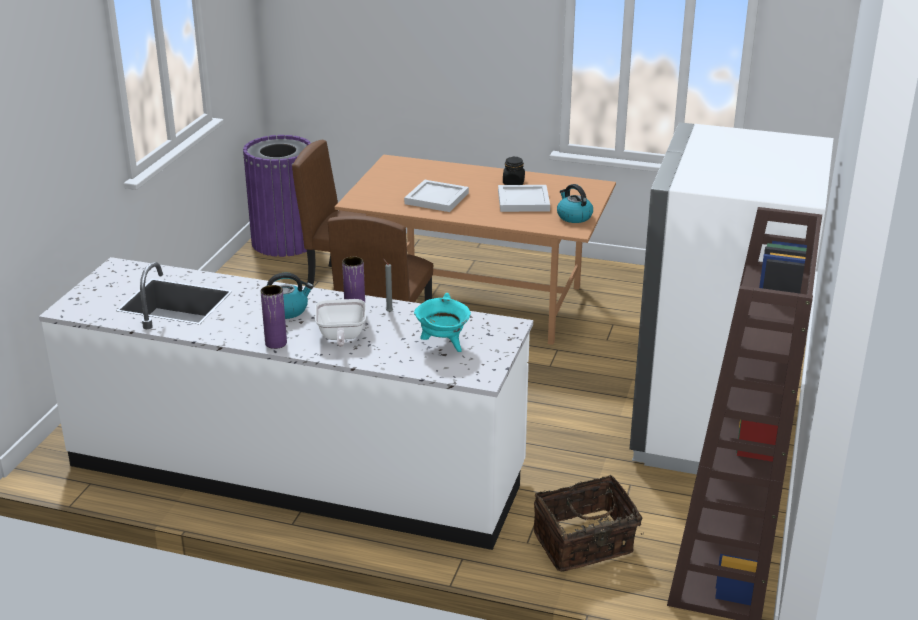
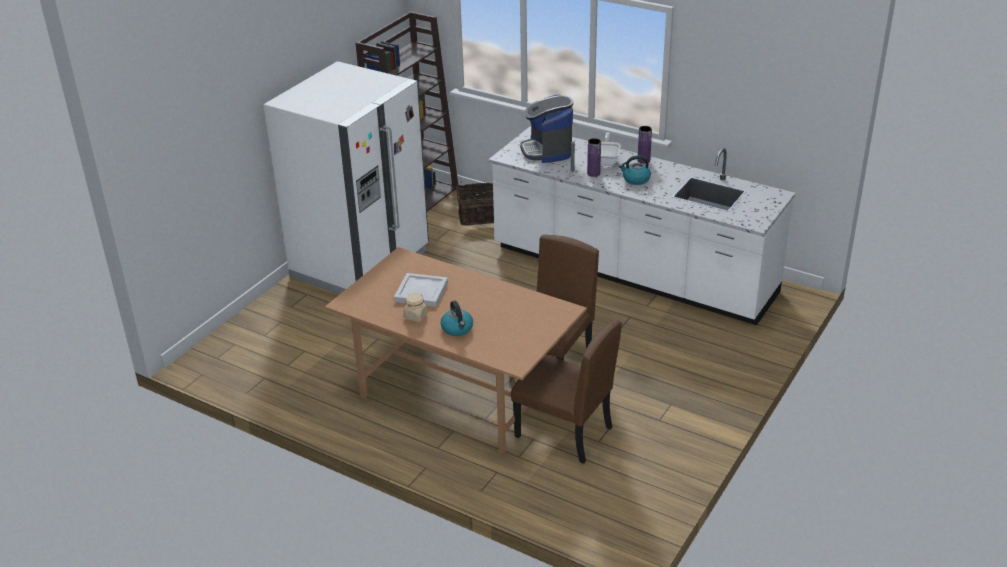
camera: 165 degrees left, 5 degrees up
(285, 241) = (628, 510): purple trash can -> none
(436, 198) = (494, 305): white tray -> none
(443, 344) = (547, 150): turquoise cooking pot -> coffee machine
(513, 182) = (415, 316): black jar -> beige jar
(573, 216) = (392, 269): kettle -> kettle (457, 329)

